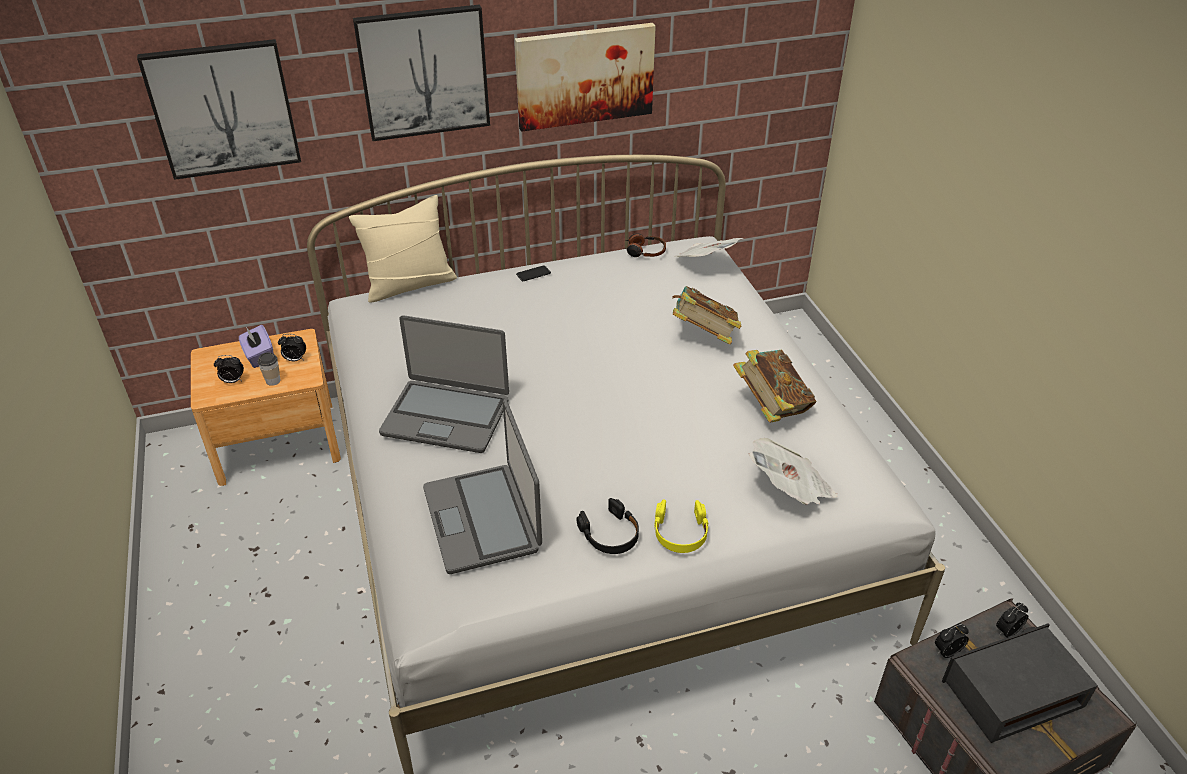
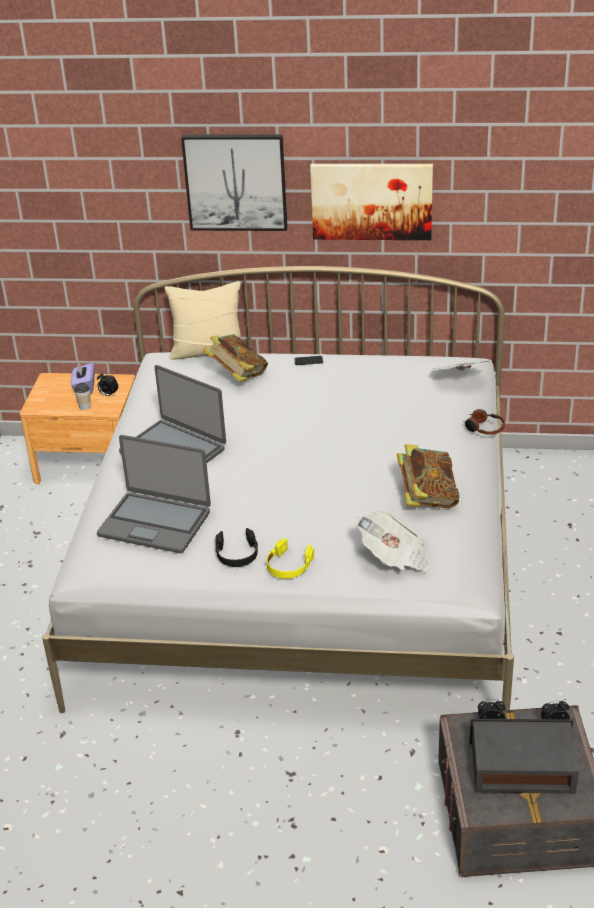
camera: 25 degrees right, 5 degrees down
(223, 109) = (82, 190): picture -> none
(232, 381) = (57, 401): alarm clock -> none
(483, 519) = (155, 523): laptop -> laptop turned 75 degrees counterclockwise
(644, 251) = (413, 360): headphones -> headphones (484, 428)
(703, 336) = (412, 435): book -> book (237, 376)

